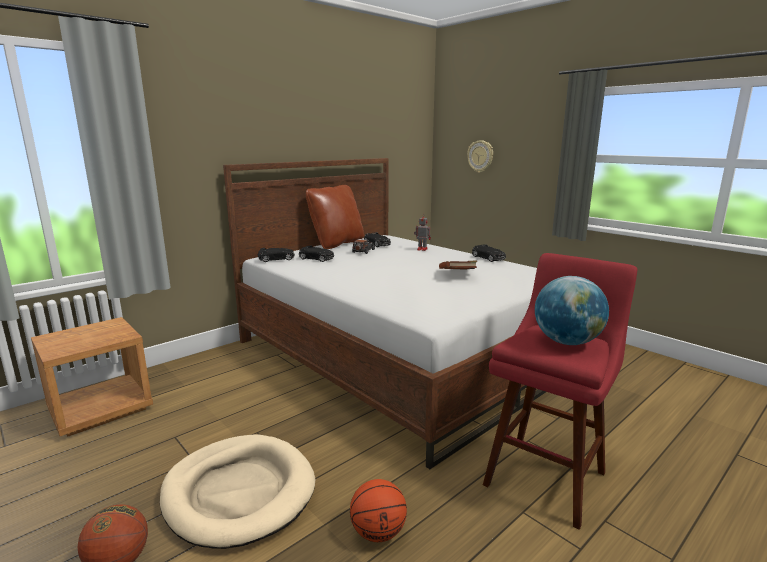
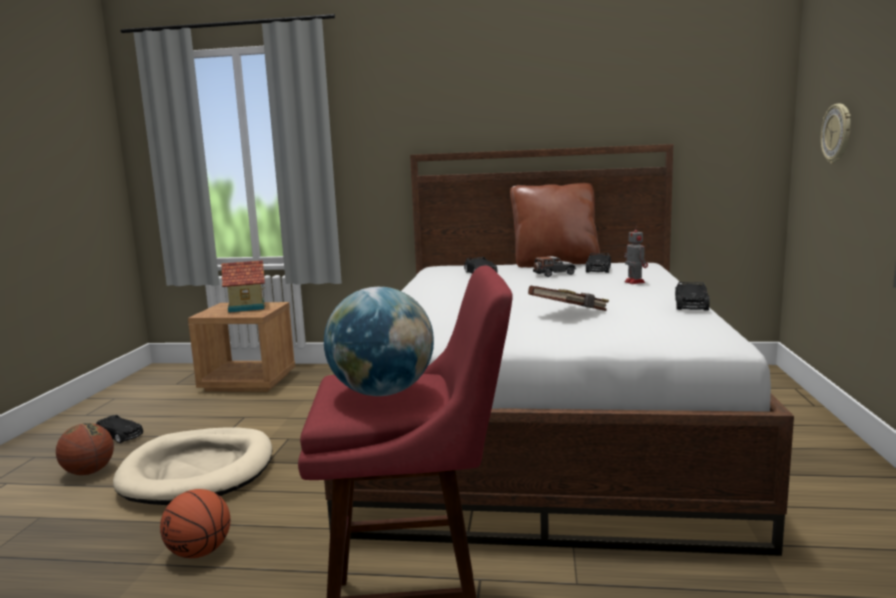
camera: 50 degrees right, 5 degrees down
(87, 333) = (246, 307): none -> toy house
(276, 259) = (444, 268): black toy car -> black toy car (120, 435)

